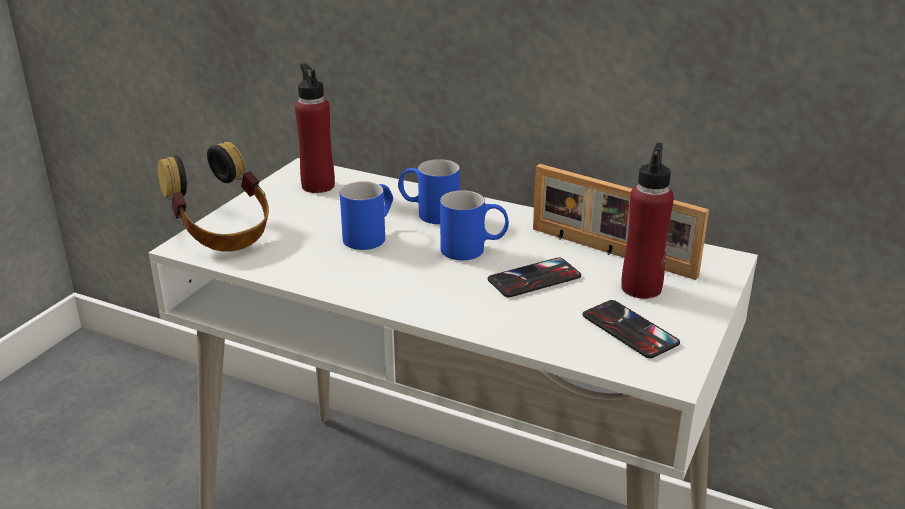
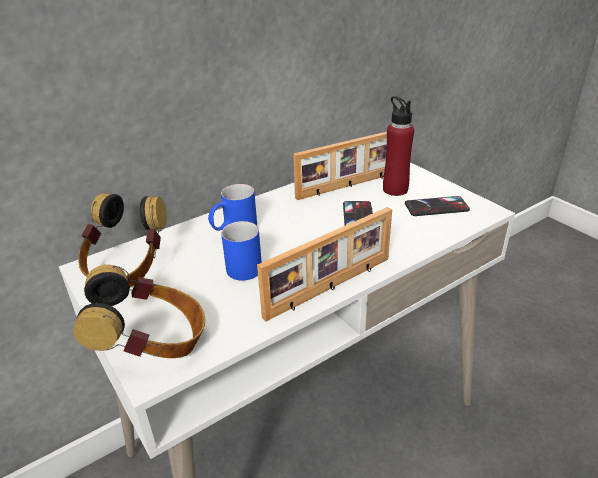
camera: 60 degrees left, 5 degrees up
(318, 186) = (128, 268): red bottle -> headphones
(371, 296) = (330, 288): none -> picture frame
(474, 249) = (303, 228): blue mug -> none

